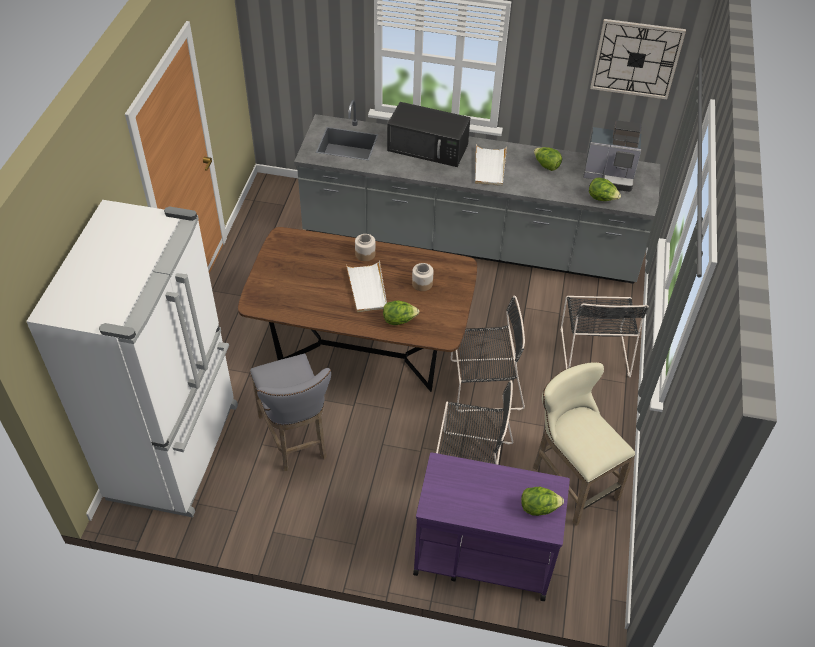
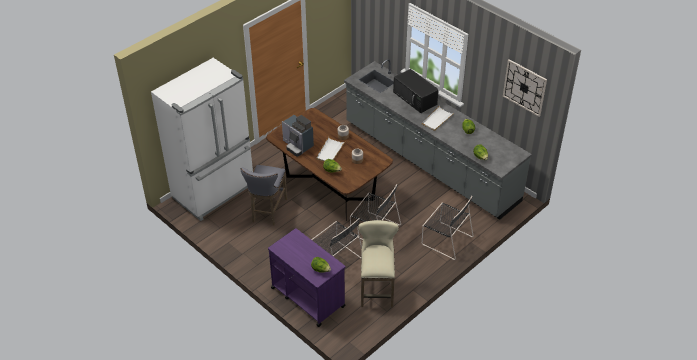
camera: 35 degrees right, 5 degrees down
(594, 349) = (445, 240): black chair -> black chair turned 90 degrees counterclockwise
(610, 176) = (496, 149): coffee machine -> coffee machine (297, 145)

